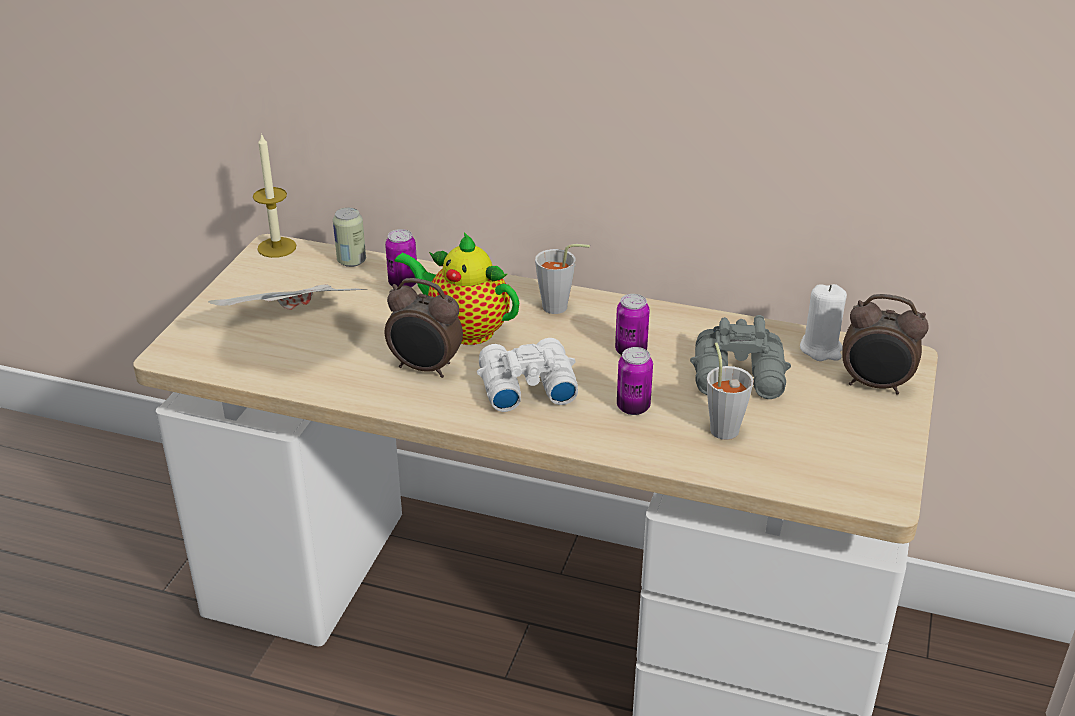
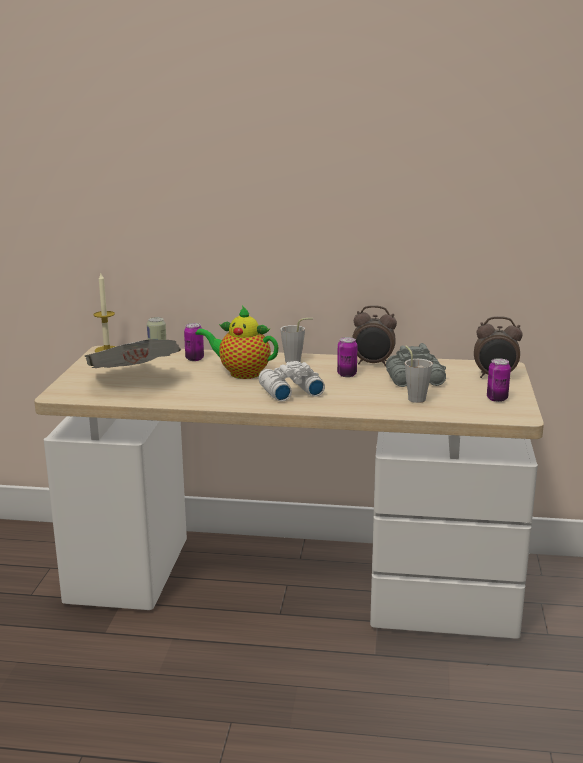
camera: 10 degrees left, 15 degrees down
(425, 368) = (224, 389): alarm clock -> alarm clock (373, 364)
(633, 407) = (358, 395): can -> can (497, 399)
(821, 349) = (457, 366): white candle -> none

